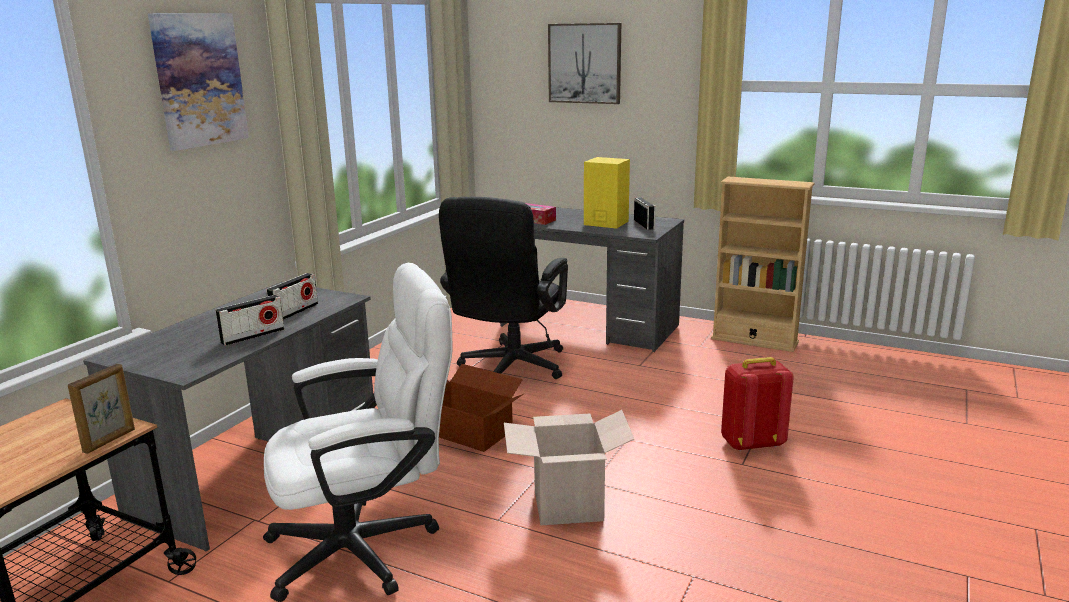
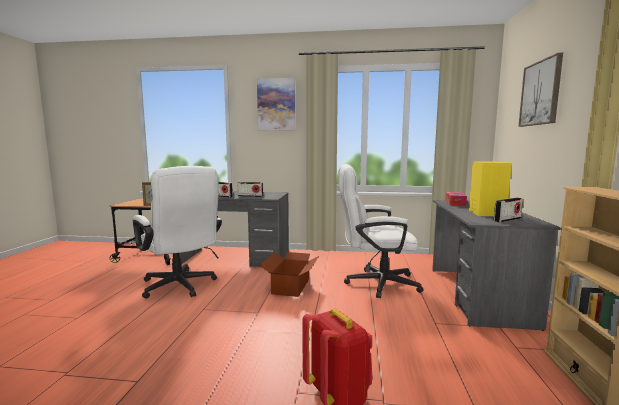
camera: 70 degrees right, 10 degrees down
(509, 369) = (374, 283): black office chair -> white office chair
(568, 506) = (219, 325): cardboard box -> none

